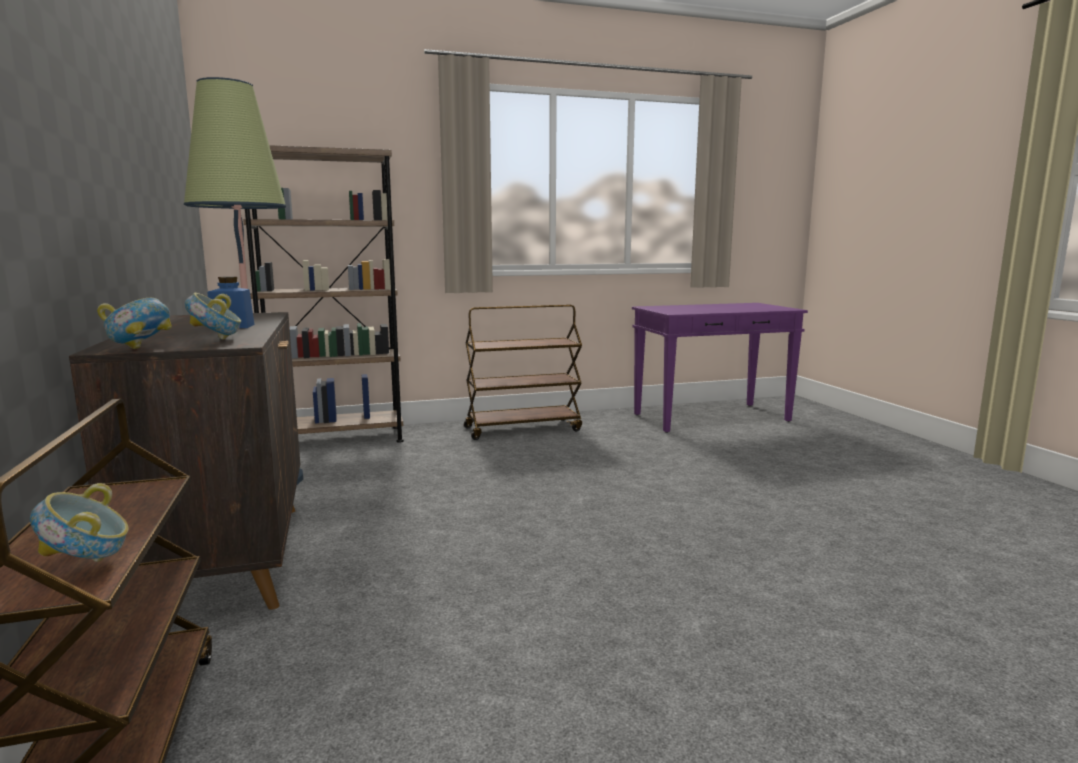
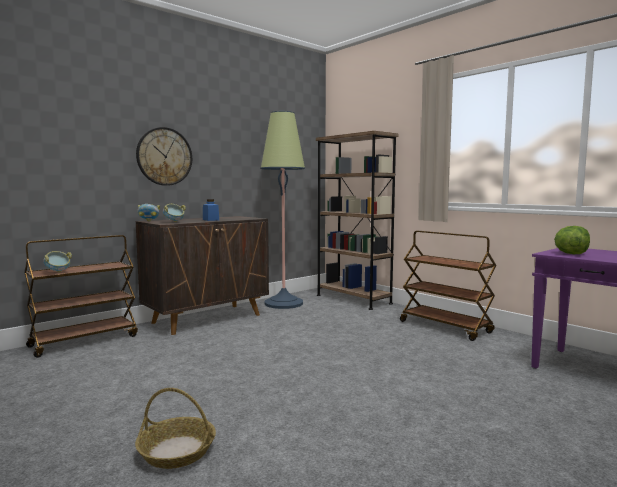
camera: 65 degrees right, 5 degrees down
(70, 158) = (164, 156): none -> wall clock
(682, 311) = (571, 254): none -> lettuce
(799, 649) = (176, 451): none -> basket

